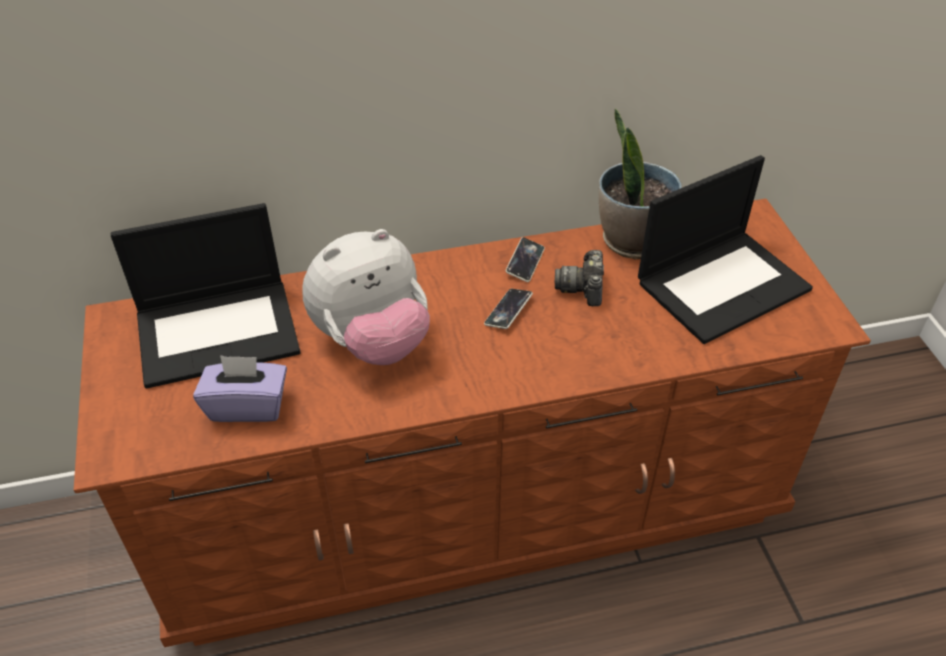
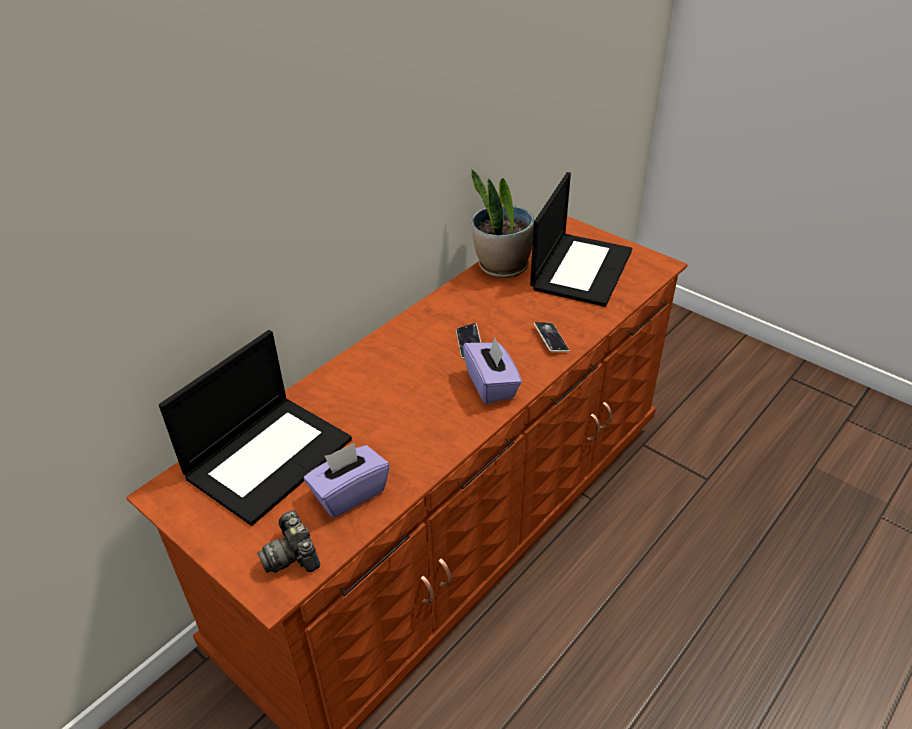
camera: 35 degrees left, 5 degrees down
(372, 341) = (396, 405): plush toy -> none
(484, 369) = (491, 385): none -> purple tissue box
(525, 262) = (448, 309): phone -> phone (551, 339)
(583, 288) = (501, 307): camera -> camera (292, 555)

